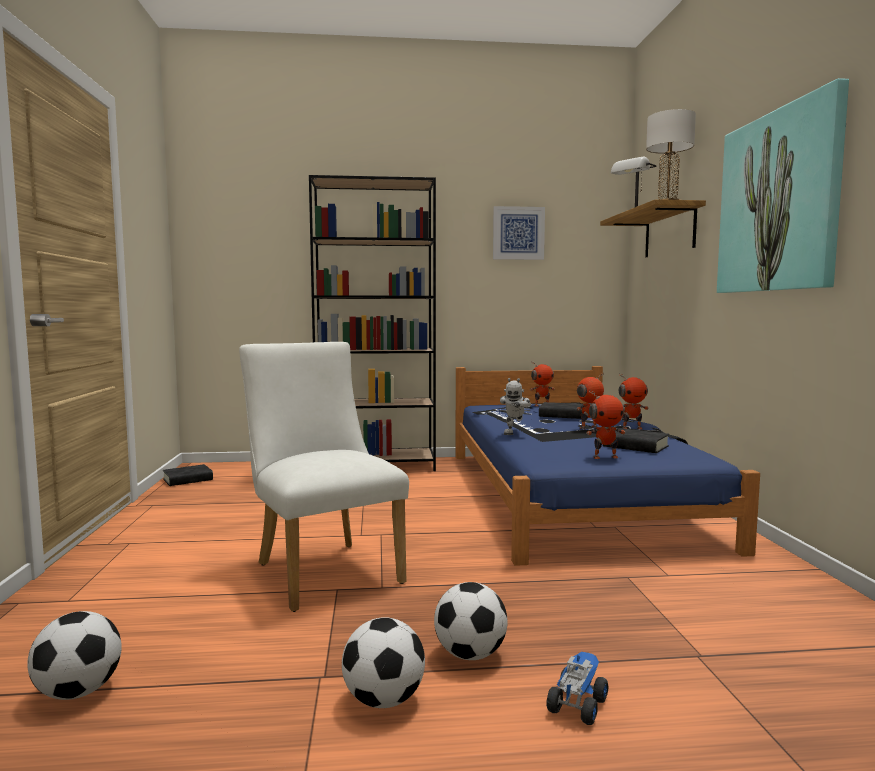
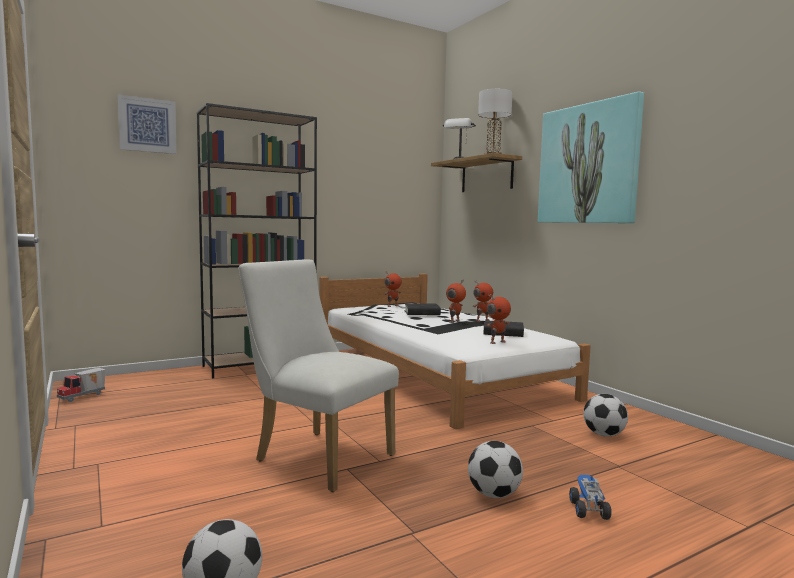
camera: 25 degrees left, 0 degrees up
(188, 479) = (83, 397): black book -> toy truck
(384, 700) = (473, 537): football -> football (604, 434)
(514, 434) = (409, 329): toy robot -> none
(518, 233) = (366, 167): picture -> picture (147, 125)
(567, 494) = (434, 373): blue bed -> white bed

